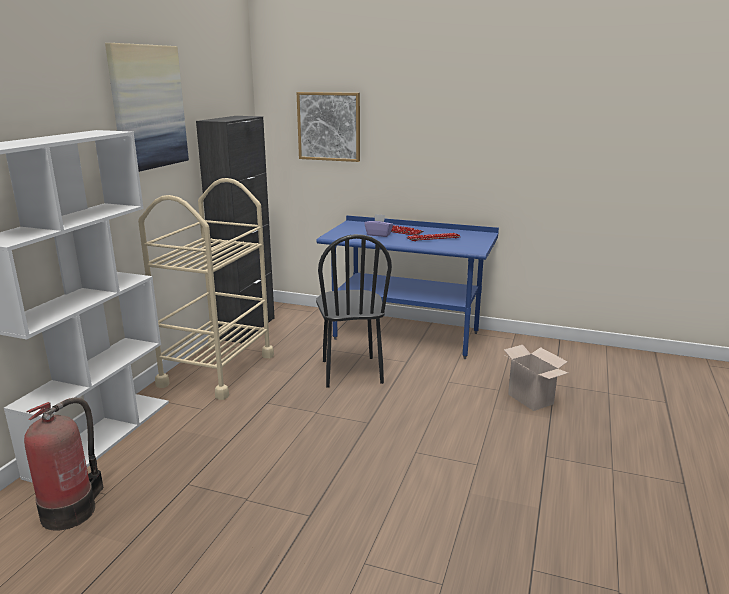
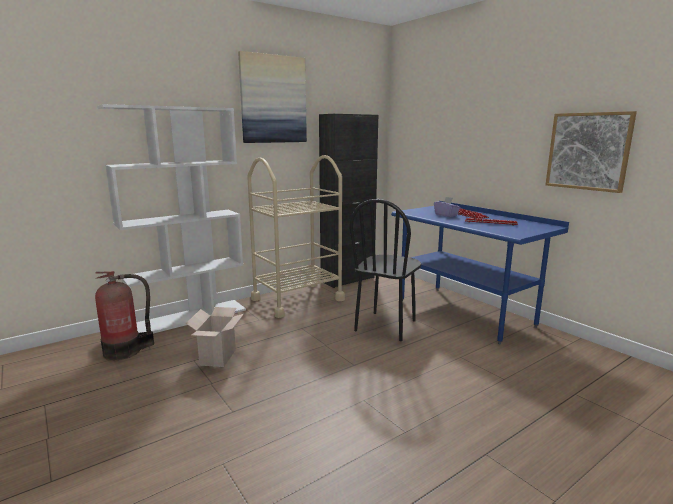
camera: 35 degrees right, 5 degrees down
(329, 126) = (434, 124): picture -> picture (588, 151)
(532, 399) = (531, 399): cardboard box -> cardboard box (218, 358)

